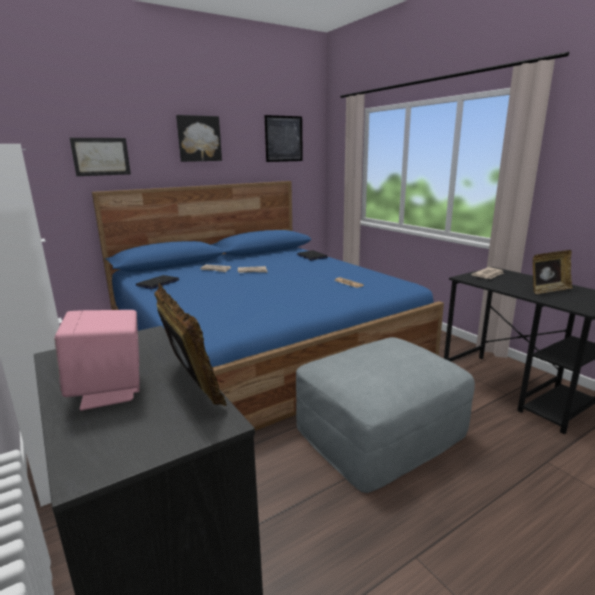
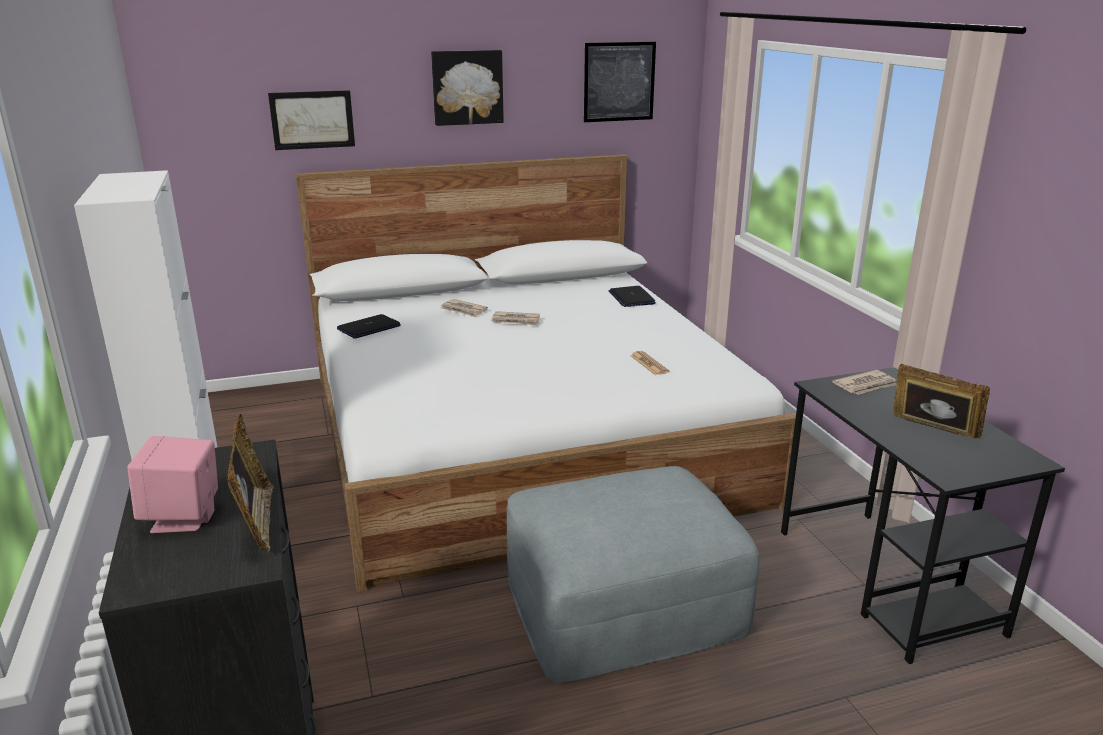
camera: 15 degrees right, 5 degrees up
(260, 343) = (521, 435): blue bed -> white bed
(548, 290) = (932, 431): picture frame -> picture frame turned 135 degrees counterclockwise

